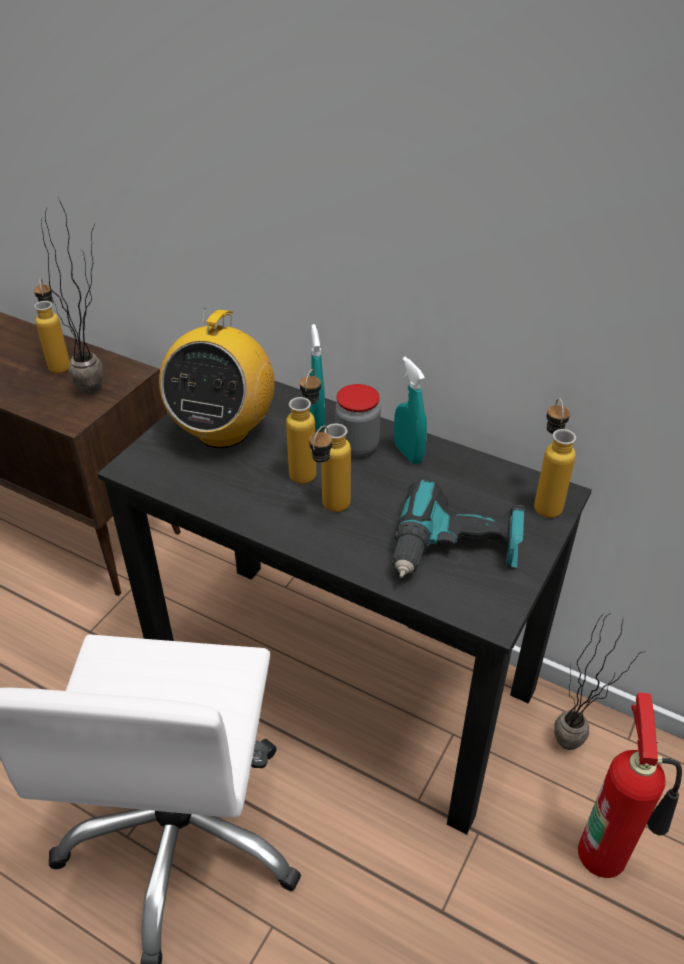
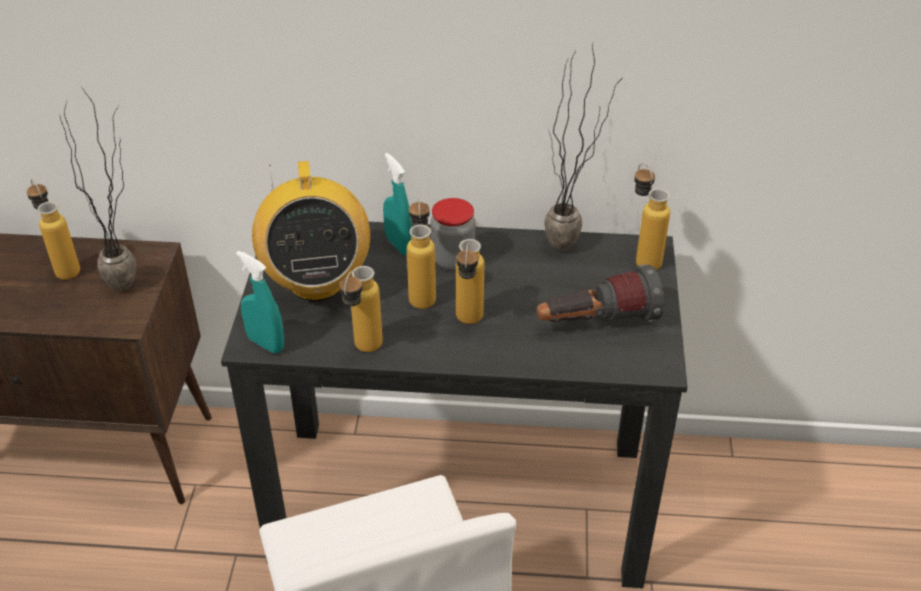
camera: 25 degrees left, 0 degrees up
(218, 505) = (363, 351): none -> bottle
(408, 453) = (502, 251): turquoise spray bottle -> turquoise spray bottle (266, 343)
(455, 550) = (597, 323): power drill -> flashlight
(574, 751) = (695, 483): potted plant -> potted plant (572, 250)
(606, 851) = (759, 553): fire extinguisher -> none

